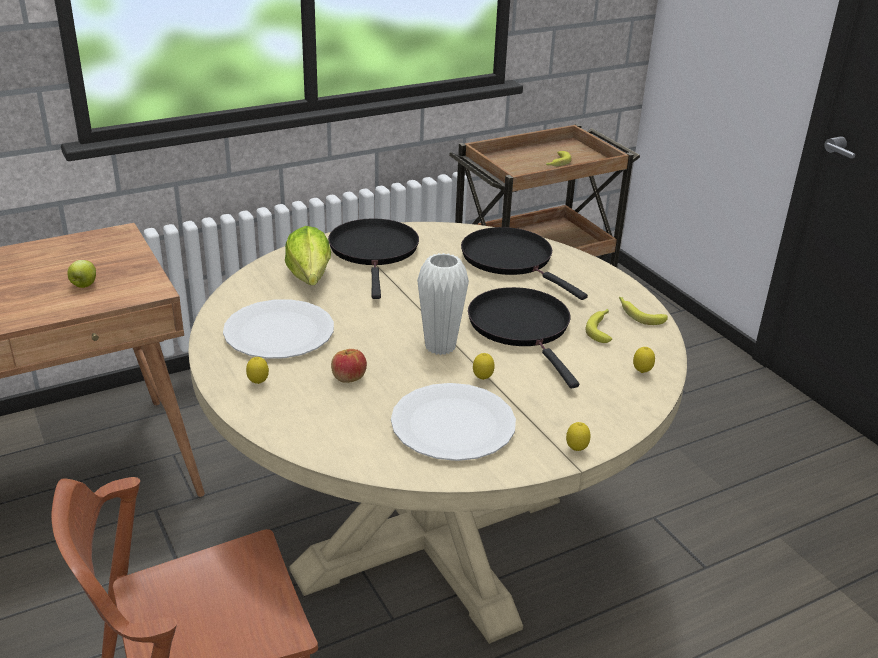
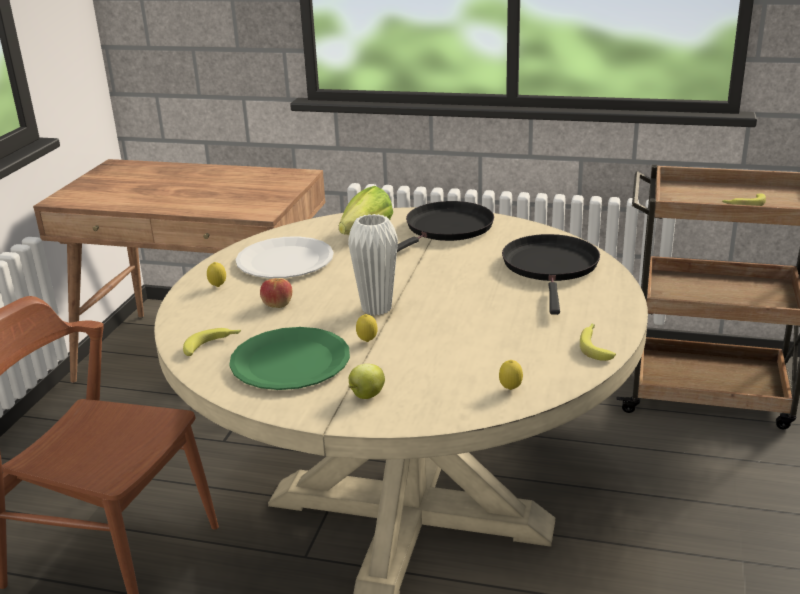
camera: 45 degrees right, 5 degrees down
(84, 285) = (230, 199): apple -> apple (366, 395)
(453, 425) = (290, 362): white plate -> green plate
(522, 327) = (466, 318): black frying pan -> none
(576, 450) = (346, 418): lemon -> none
(601, 329) = (536, 344): banana -> banana (213, 345)

